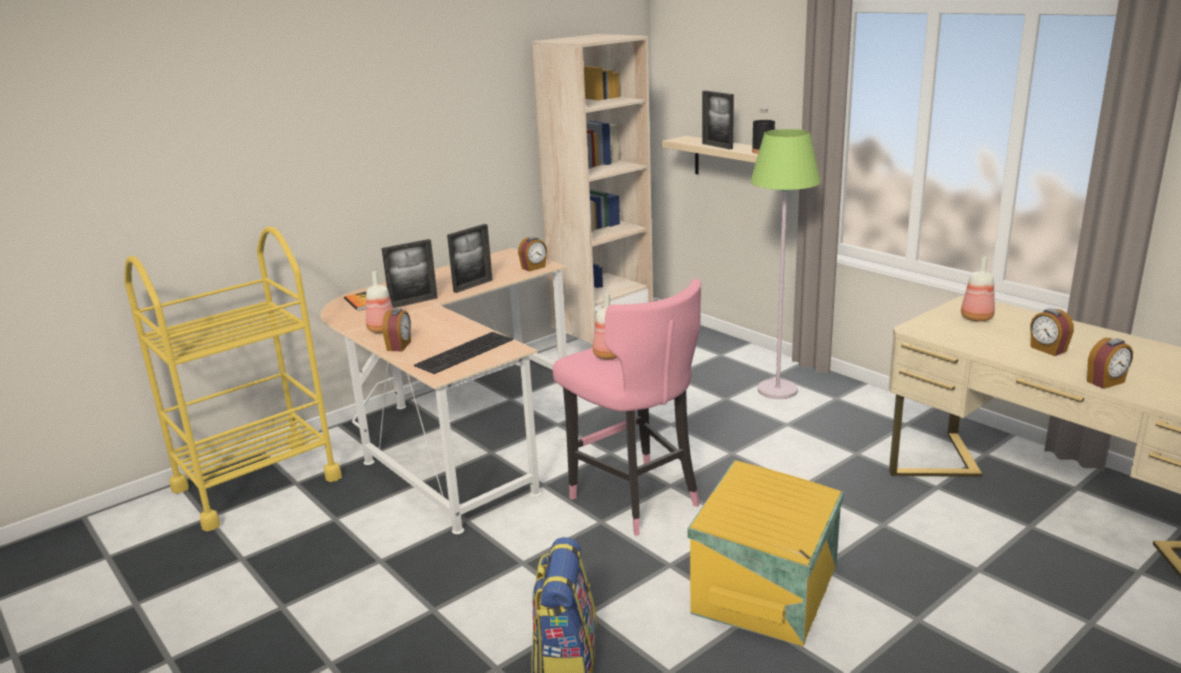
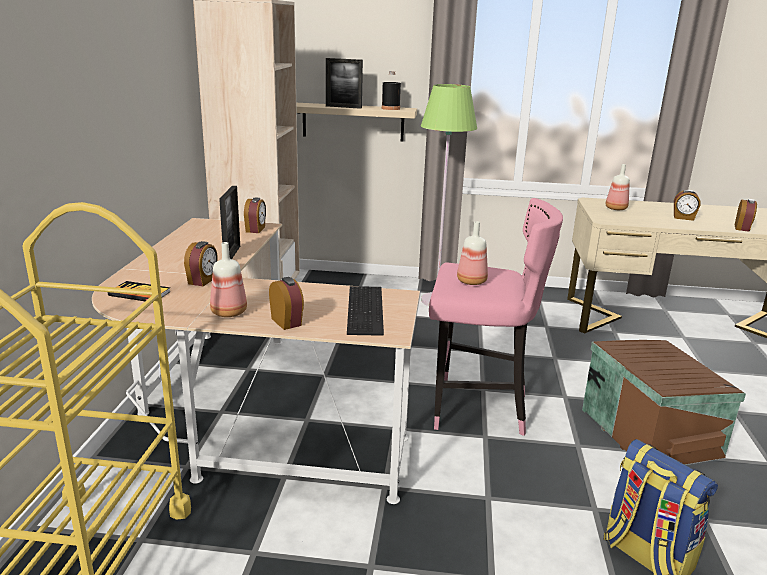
camera: 45 degrees left, 0 degrees up
(413, 302) = (203, 280): picture frame -> alarm clock
(768, 588) = (650, 431): yellow storage box -> brown storage box

